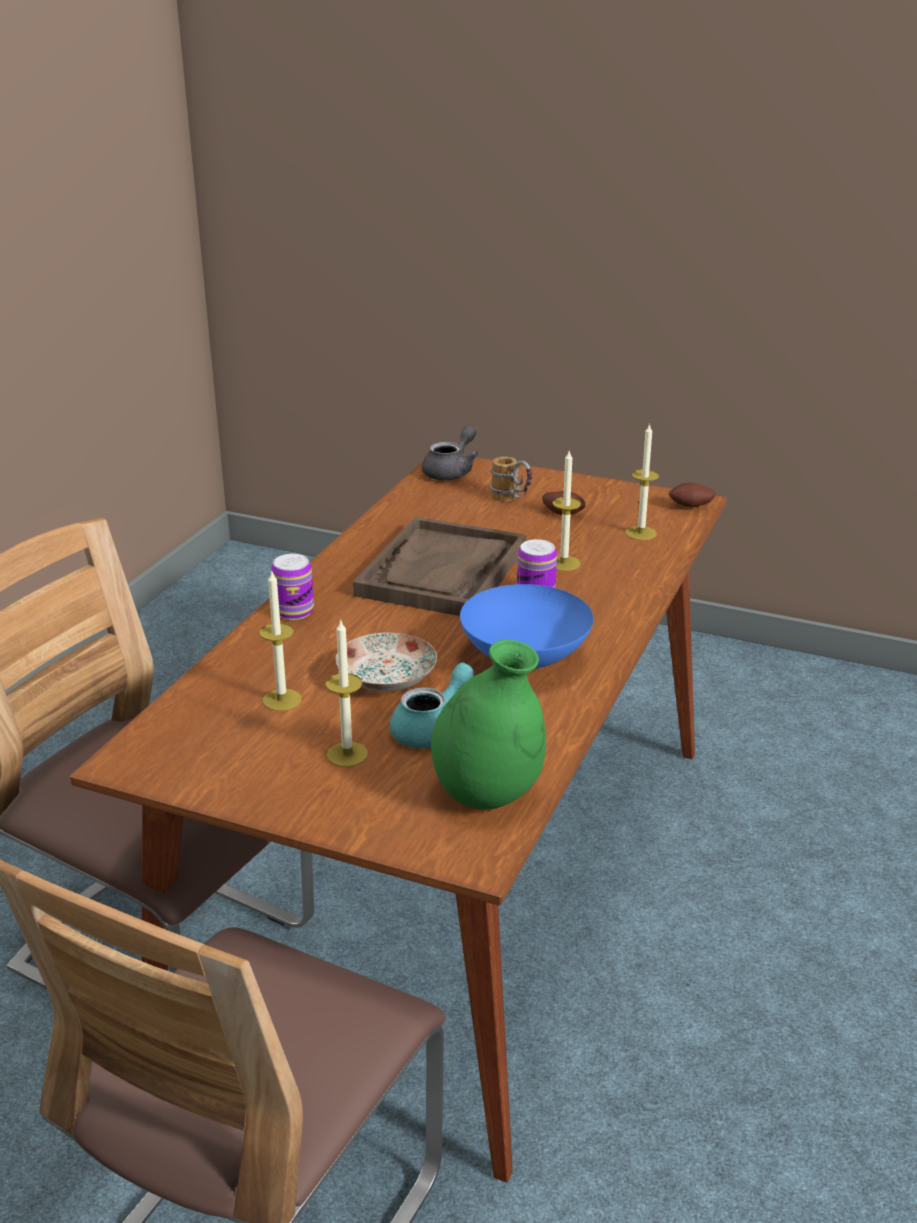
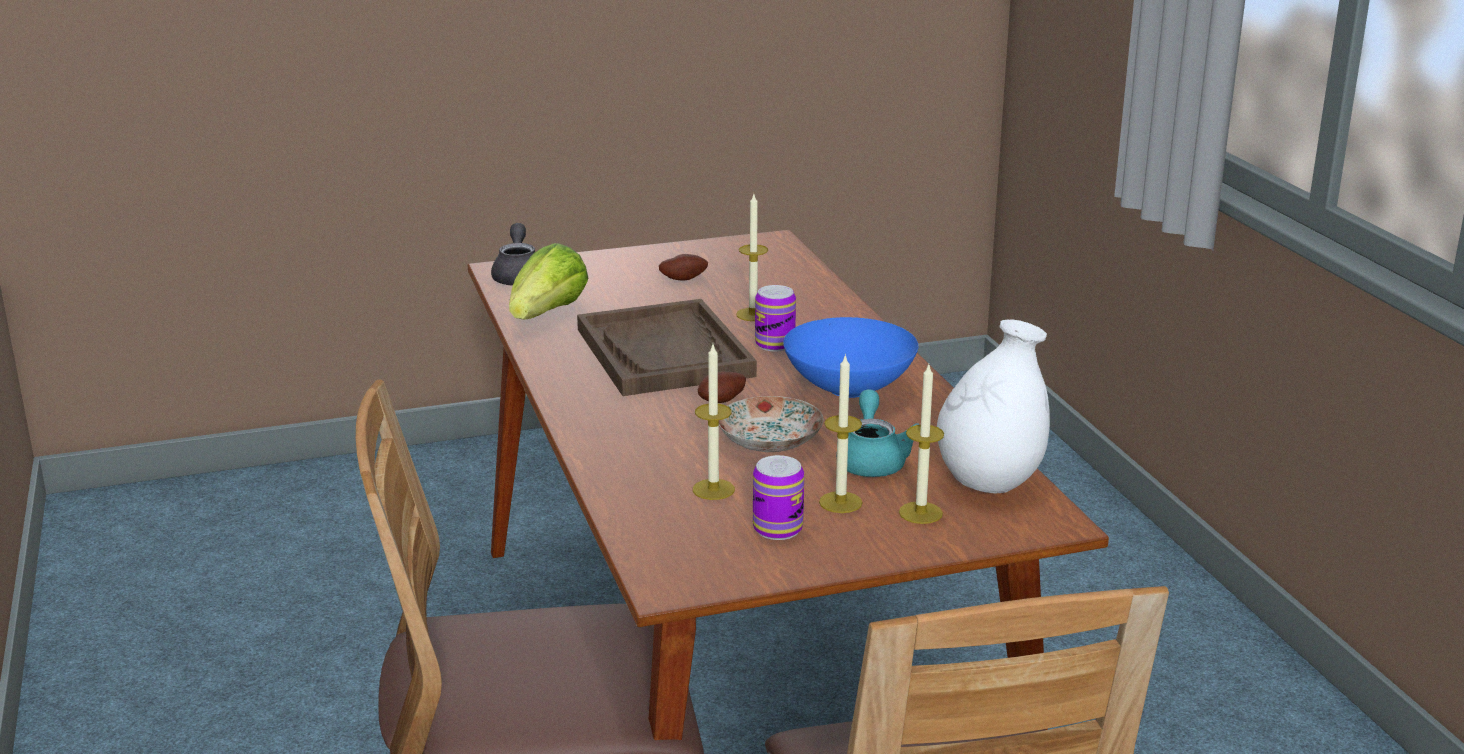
camera: 40 degrees left, 5 degrees down
(294, 611) = (592, 425): can -> can (777, 529)
(417, 509) = (548, 314): none -> lettuce
(487, 795) = (989, 483): green vase -> white vase
(512, 500) = (621, 282): mug -> none
(641, 533) = (772, 274): candle -> candle (920, 513)
(691, 507) = (777, 244): potato -> potato (723, 402)

